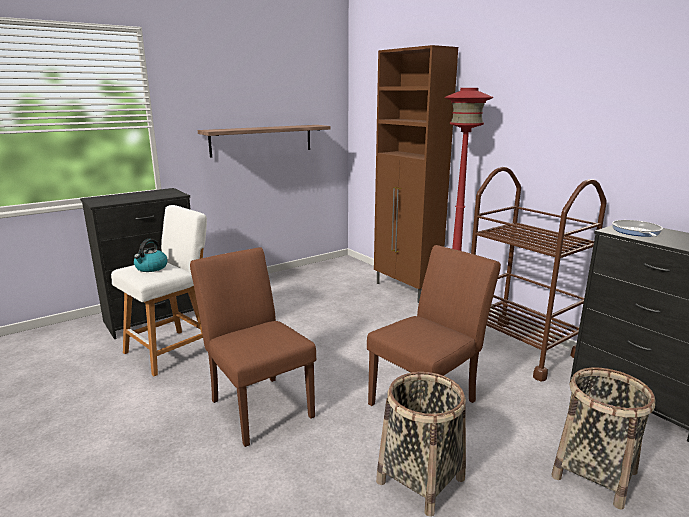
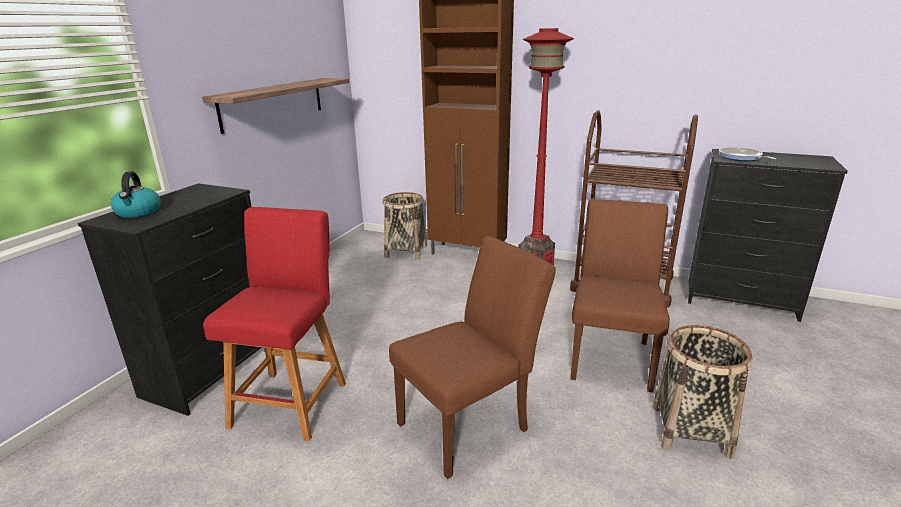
camera: 30 degrees left, 5 degrees up
(151, 268) = (268, 300): kettle -> kettle (138, 212)
(172, 350) = (292, 400): white stool -> red stool
(257, 404) = (471, 423): brown chair -> brown chair turned 120 degrees clockwise
(594, 474) = (782, 370): basket -> basket (406, 251)

